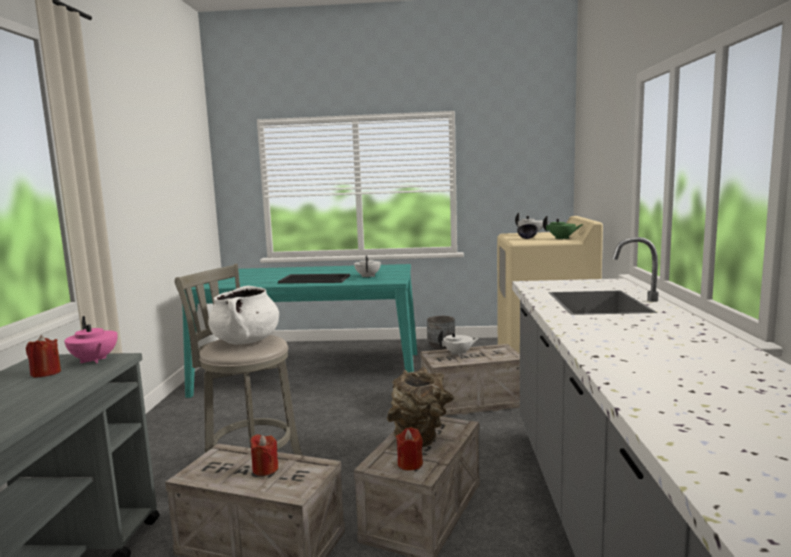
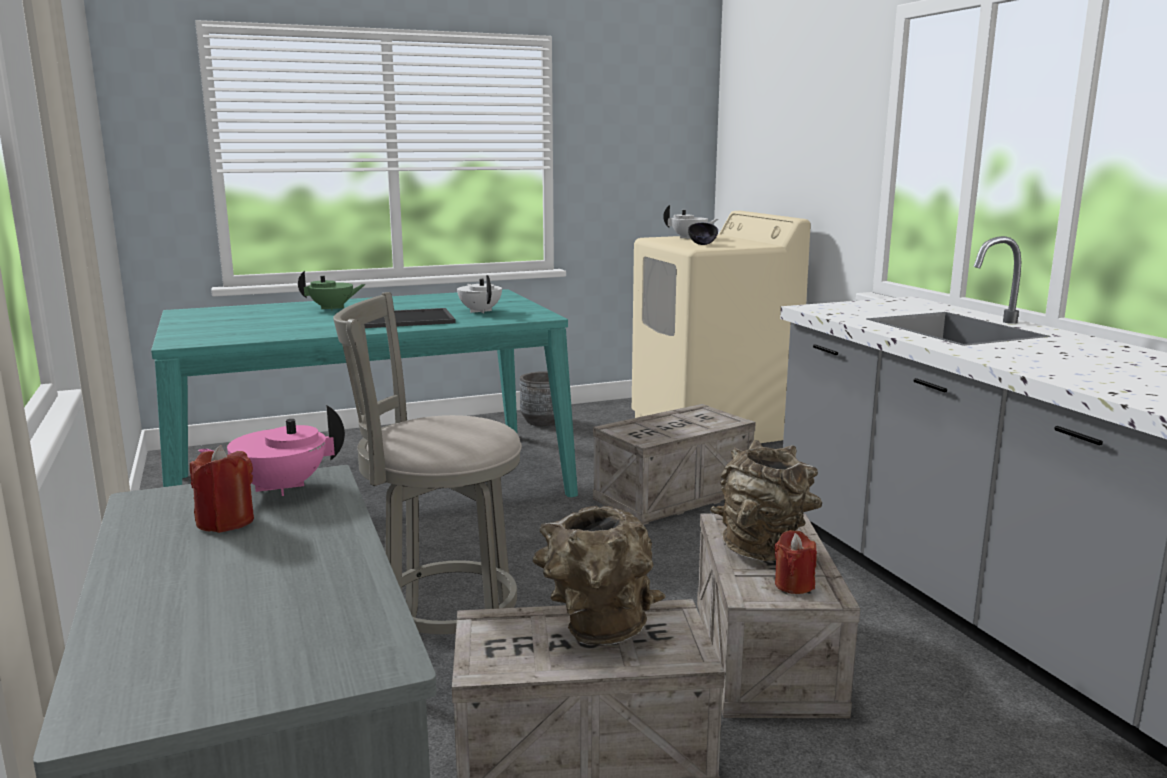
camera: 25 degrees left, 5 degrees up
(94, 360) = (279, 488): pink teapot -> pink teapot turned 135 degrees clockwise
(246, 341) = (450, 429): white cooking pot -> none
(265, 469) = (596, 633): red candle -> brown vase
(459, 354) = (655, 424): white teapot -> none
(562, 238) = (751, 244): green teapot -> green teapot (332, 308)

